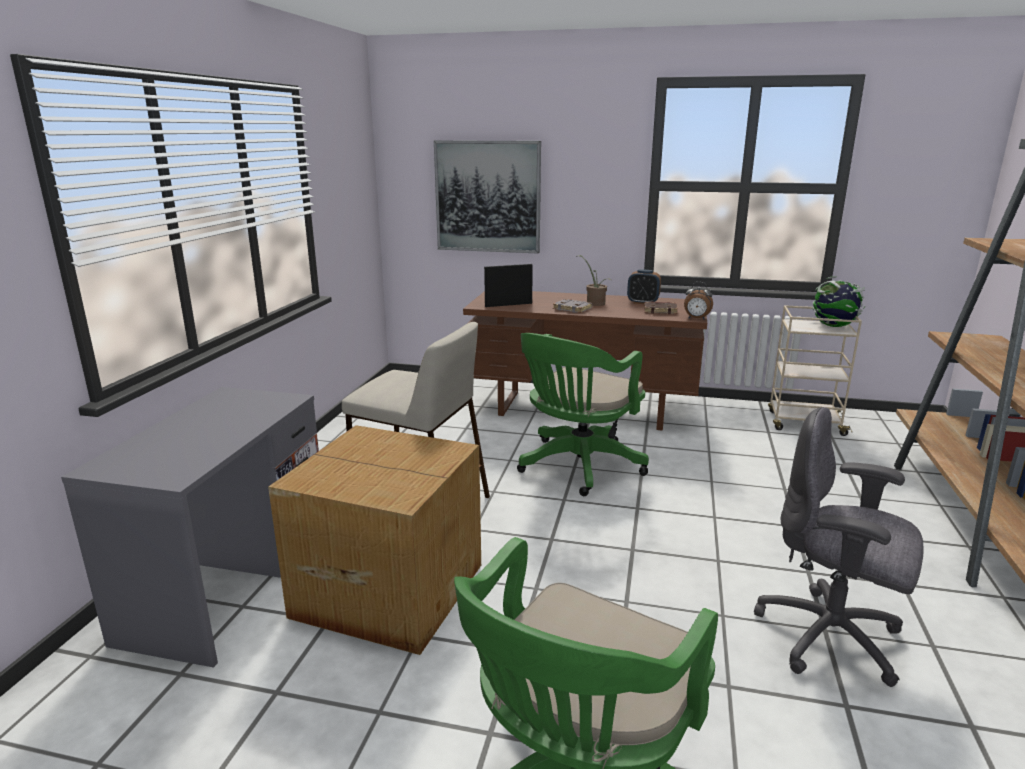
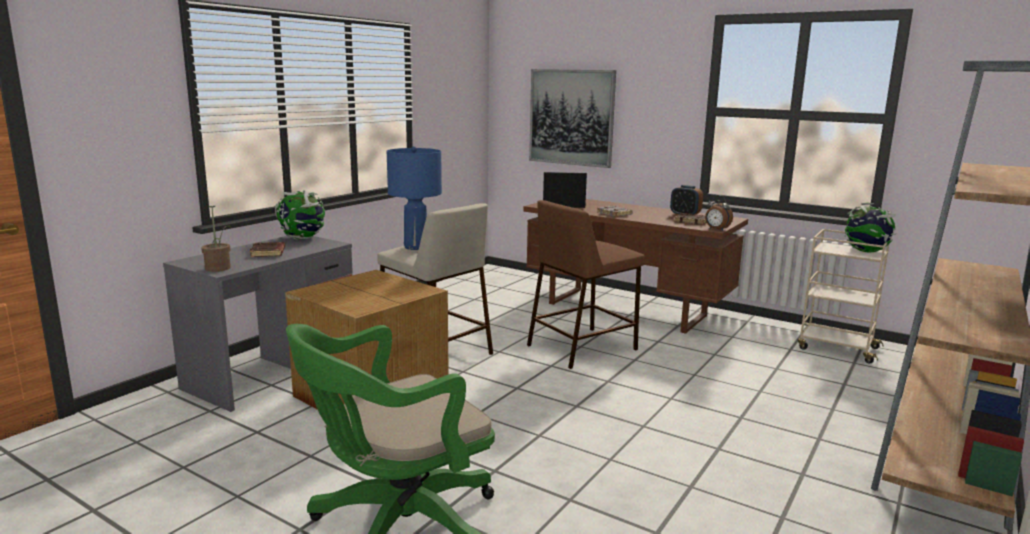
camera: 20 degrees right, 5 degrees down
(214, 430) = (269, 253): none -> brown book
(237, 396) = (302, 238): none -> globe
(388, 385) = (416, 247): none -> blue table lamp
(577, 467) = (582, 347): green office chair -> brown stool
(594, 303) = (640, 212): potted plant -> potted plant (219, 267)
(831, 638) = (690, 492): grey office chair -> none

